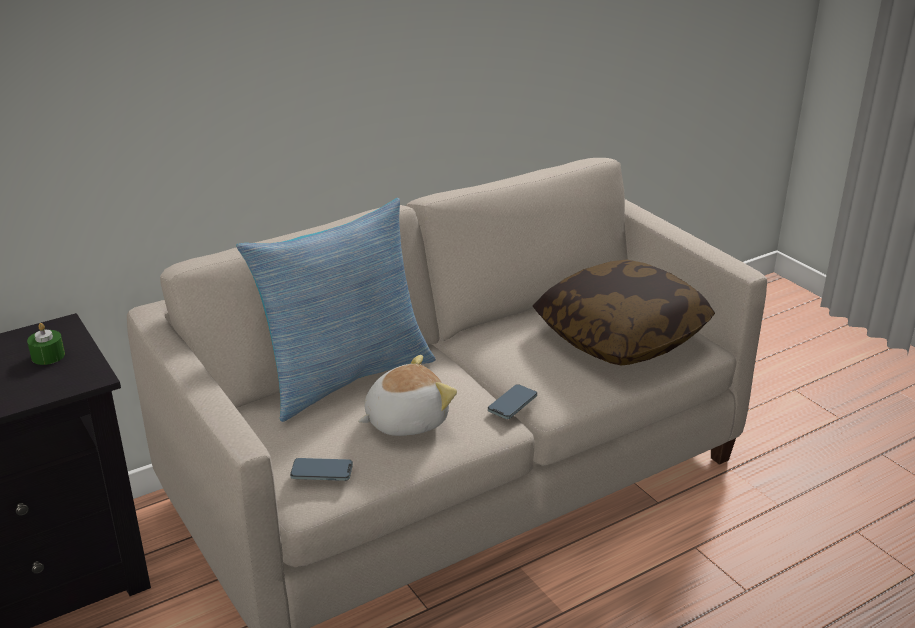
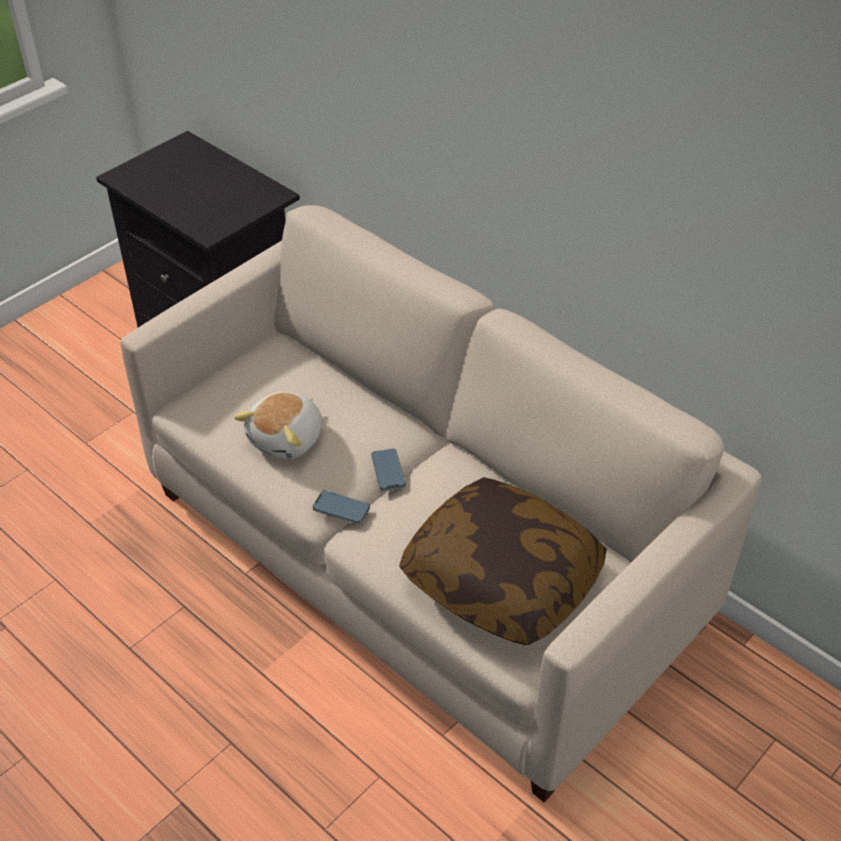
camera: 75 degrees right, 15 degrees up
(48, 356) = (232, 203): green candle -> none
(321, 472) = (208, 407): phone -> phone (388, 471)
(344, 376) = (346, 385): pillow -> none
(405, 420) = (287, 439): plush toy -> plush toy turned 75 degrees clockwise

